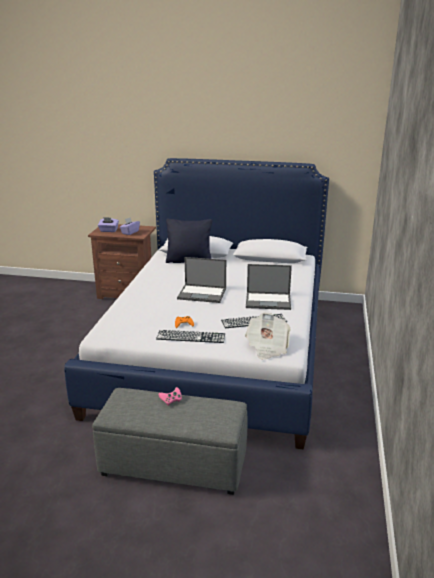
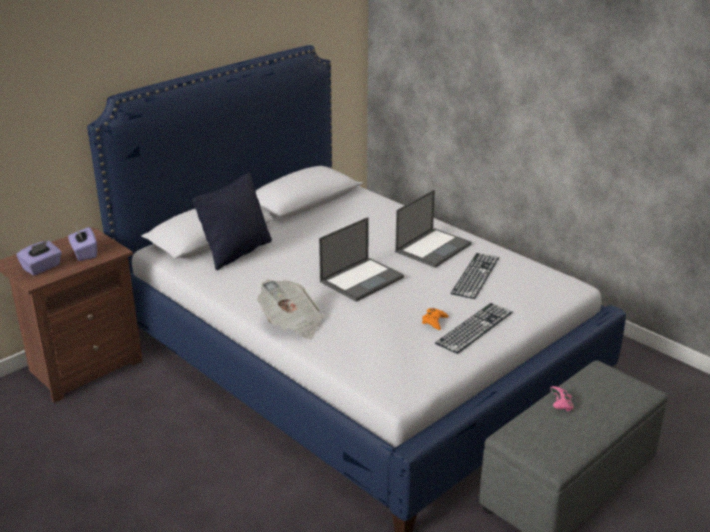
camera: 55 degrees left, 5 degrees up
(267, 347) = (546, 291): newspaper -> newspaper (291, 323)

